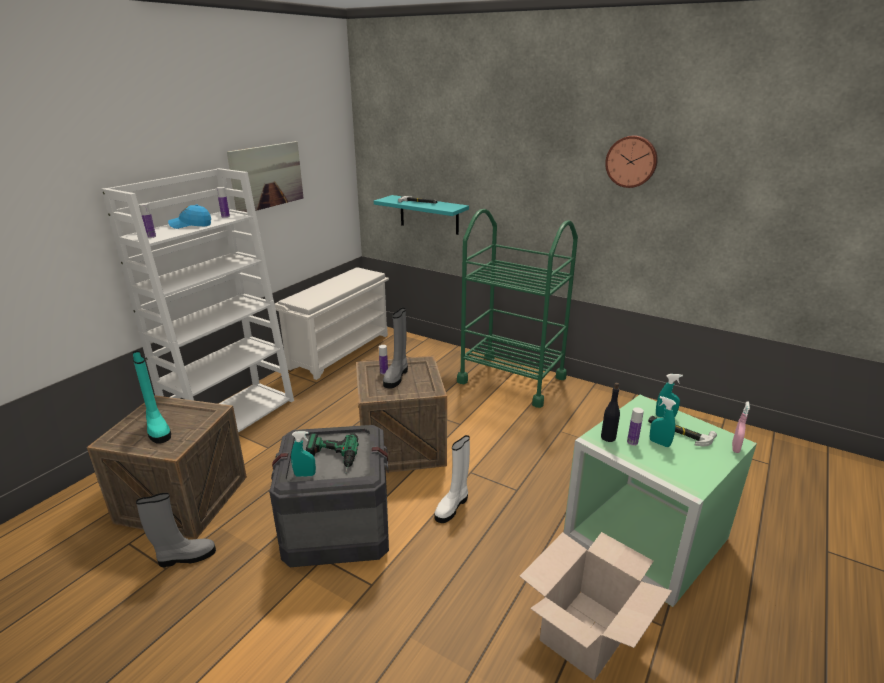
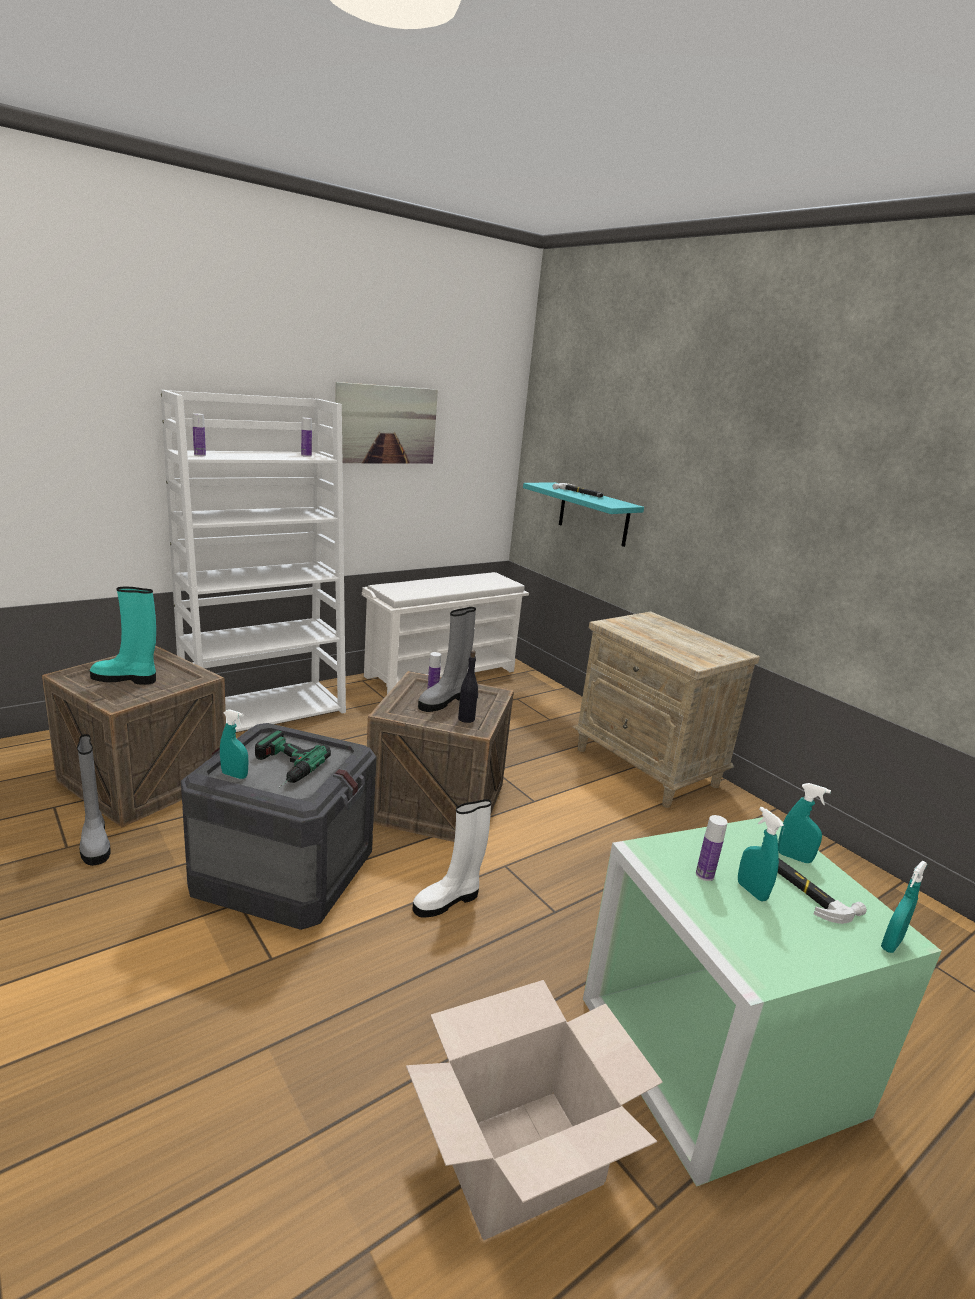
camera: 20 degrees right, 5 degrees down
(157, 429) = (126, 679): turquoise boot -> turquoise boot turned 105 degrees clockwise
(185, 557) = (95, 843): grey boot -> grey boot turned 60 degrees clockwise
(191, 225) = (257, 455): blue cap -> none
(512, 379) = (647, 768): green cart -> beige nightstand
(608, 437) = (669, 856): black bottle -> black bottle (466, 719)
(631, 161) = (882, 462): wall clock -> none
(735, 448) = (891, 944): pink spray bottle -> turquoise spray bottle

